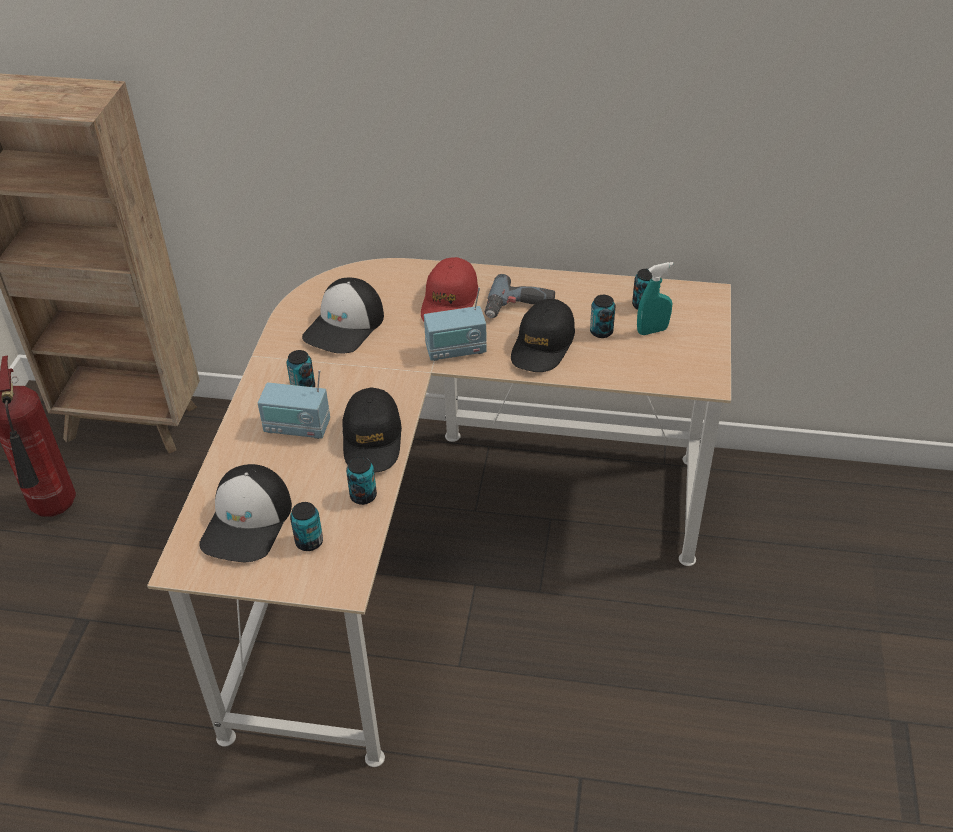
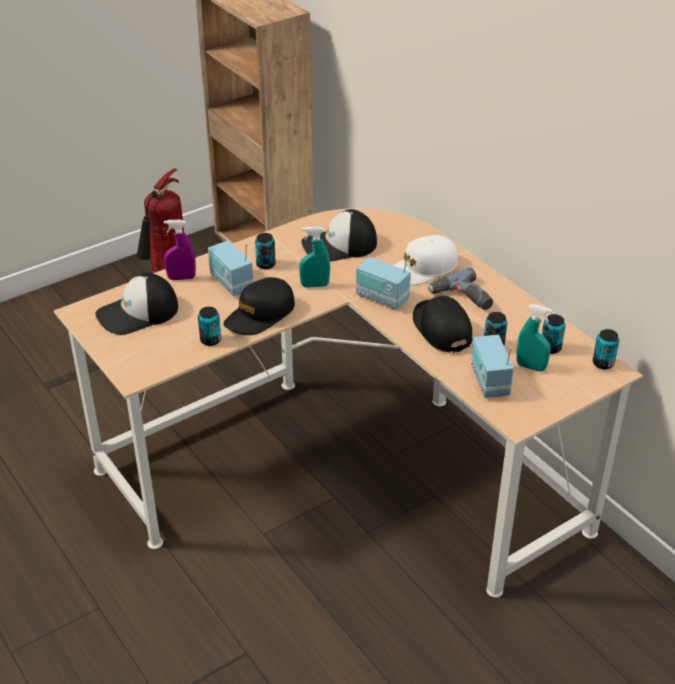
camera: 45 degrees right, 5 degrees down
(238, 456) = (181, 278): none -> purple spray bottle
(309, 542) = (150, 343): can -> can (603, 363)
(379, 377) = (315, 285): none -> turquoise spray bottle
(449, 302) = (422, 269): red cap -> white cap
(543, 345) = (441, 329): black cap -> black cap turned 90 degrees clockwise
(642, 364) = (489, 381): none -> radio

